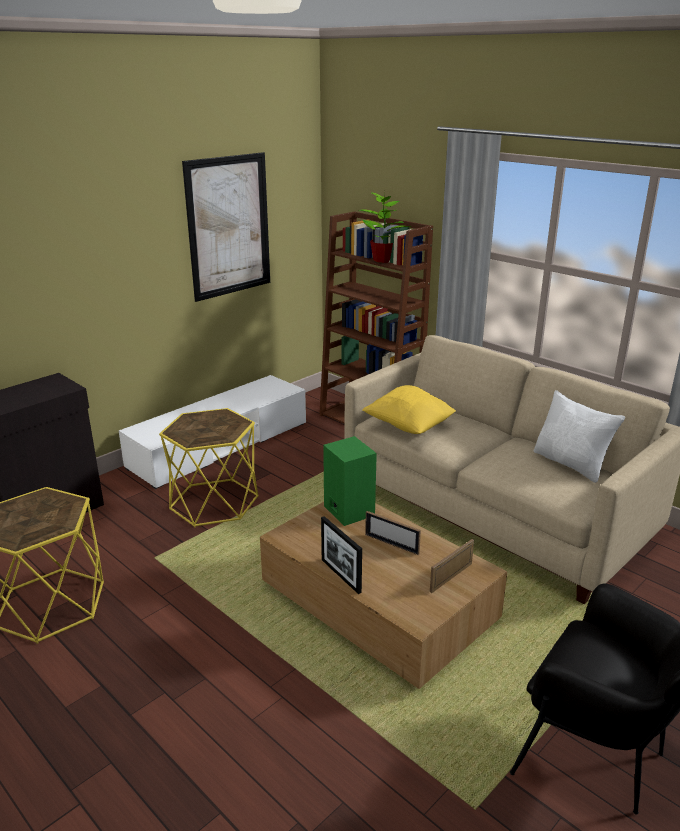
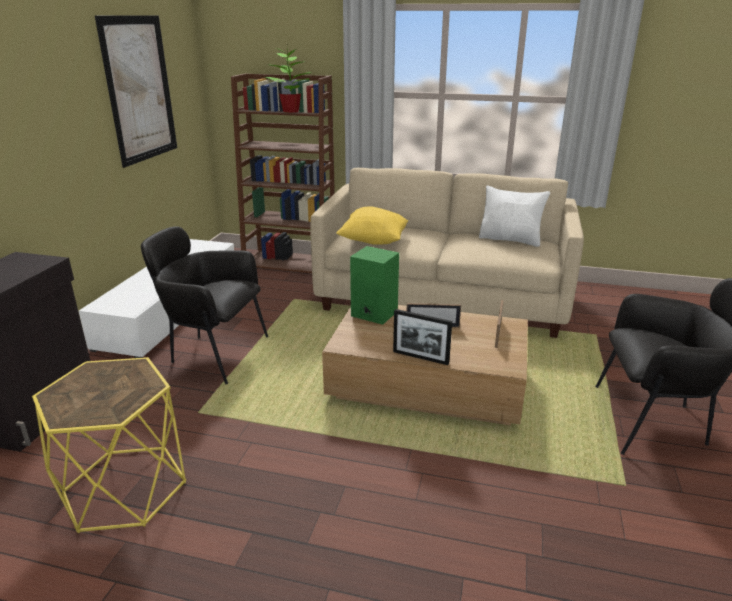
camera: 30 degrees left, 0 degrees up
(214, 503) = (213, 353): yellow side table -> black armchair

